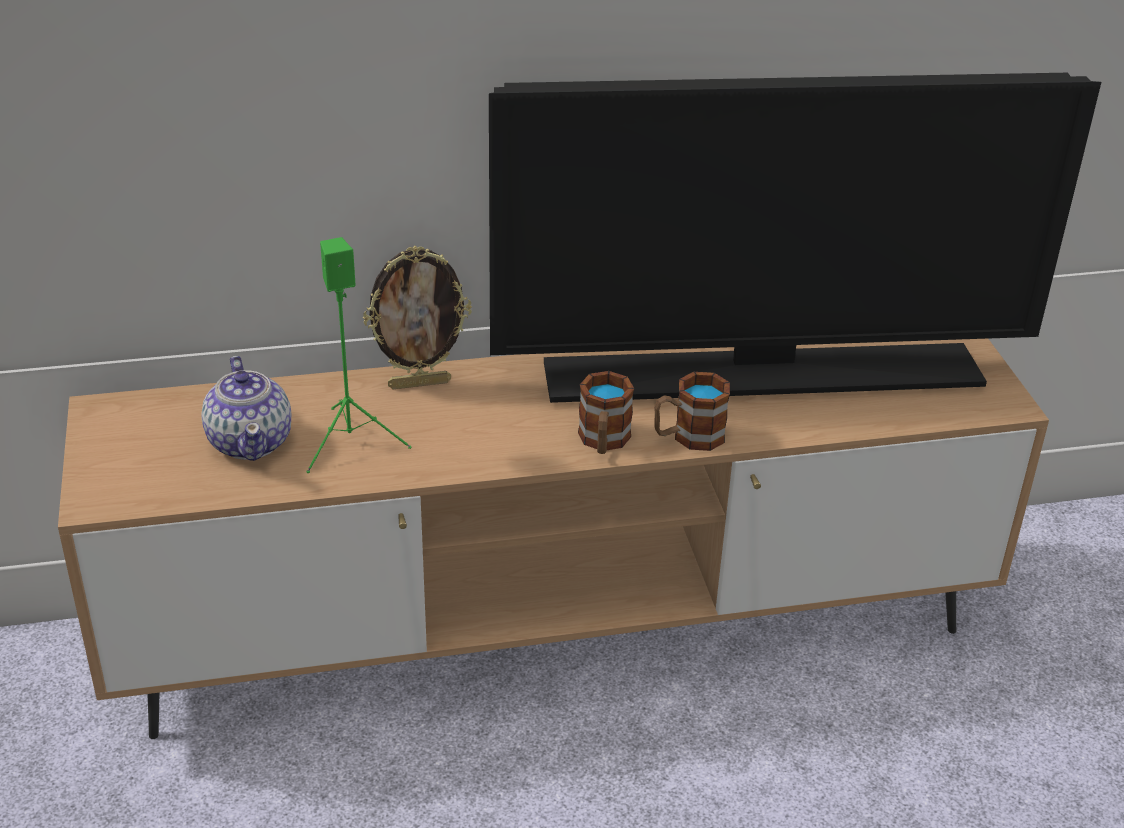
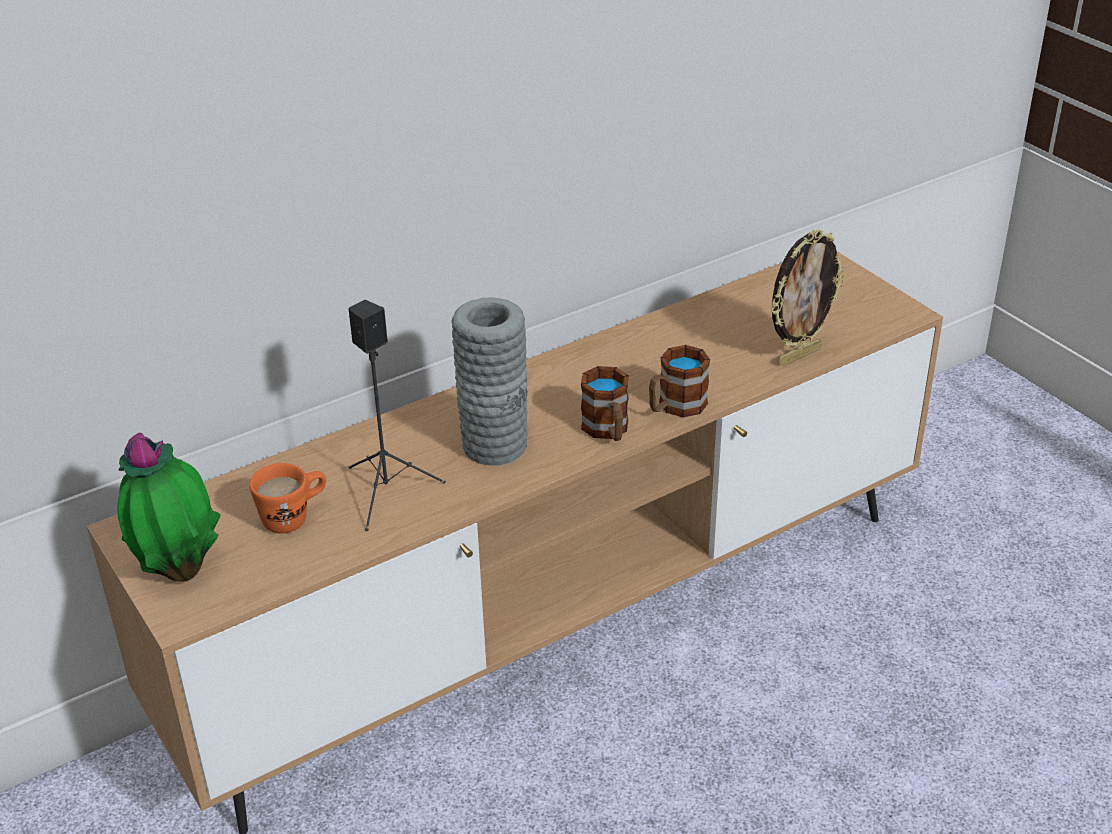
camera: 20 degrees left, 0 degrees up
(119, 461) = (180, 571): none -> potted plant
(251, 441) = (294, 518): teapot -> orange mug
(352, 442) = (388, 492): green speaker -> black speaker
(419, 383) = (414, 424): picture frame -> picture frame (799, 356)
(482, 425) = (494, 445): none -> grey vase
(763, 373) = (701, 337): television -> none

